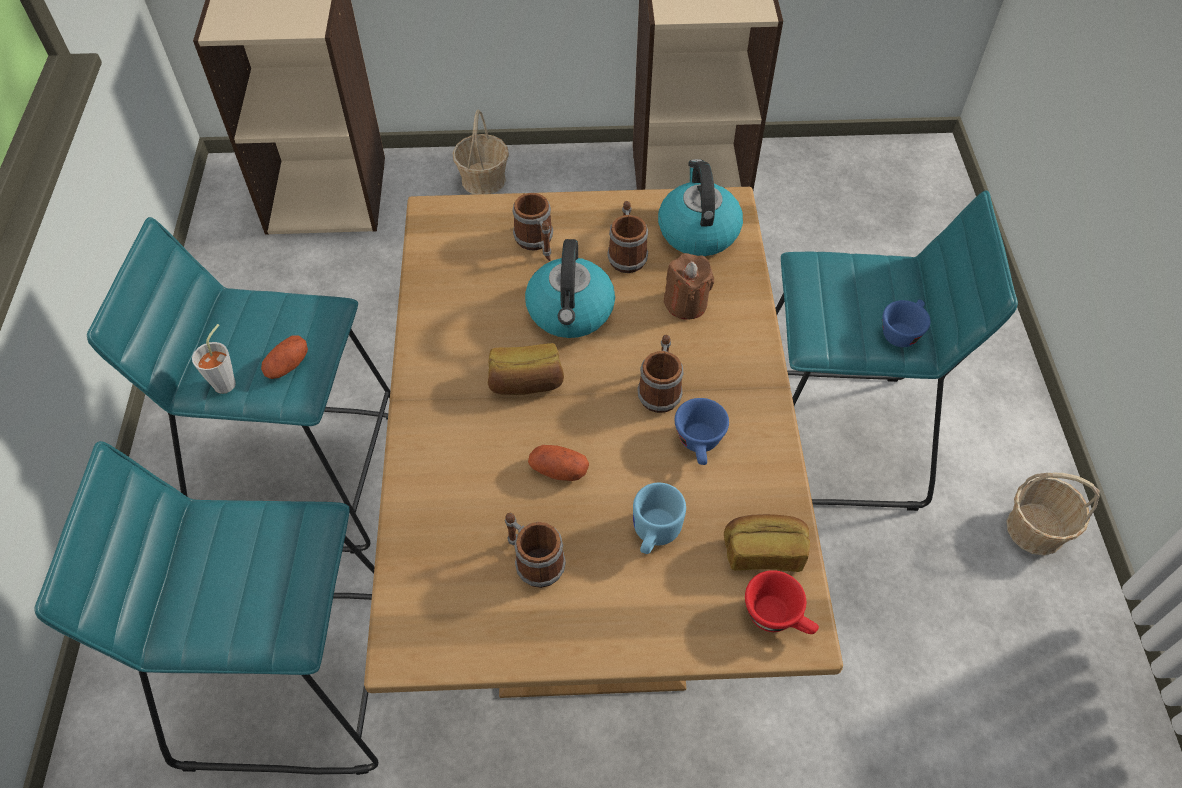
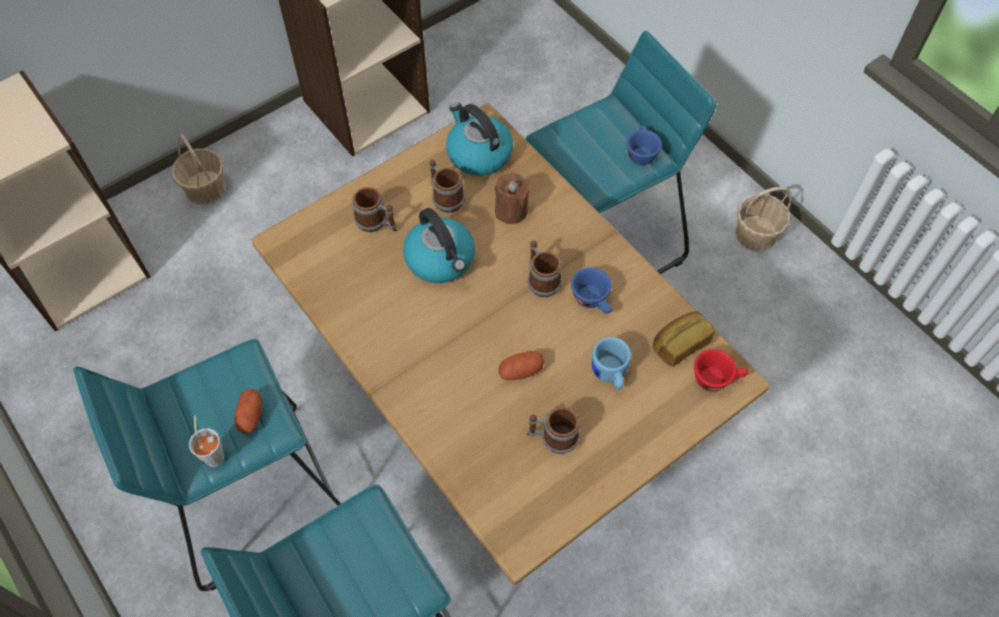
camera: 35 degrees left, 5 degrees up
(526, 383) = (452, 326): bread -> none

